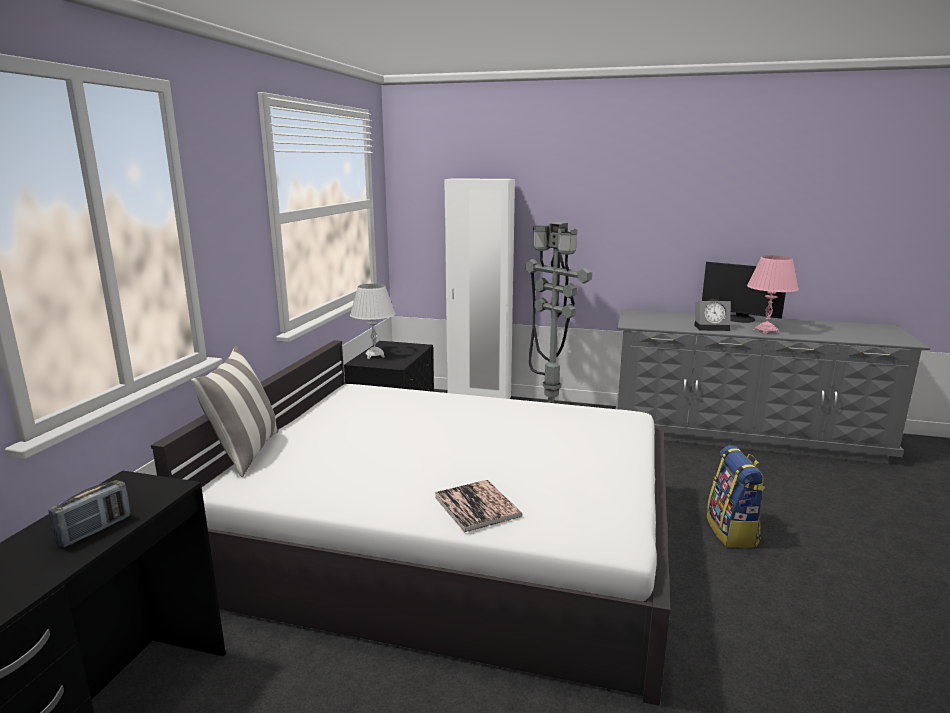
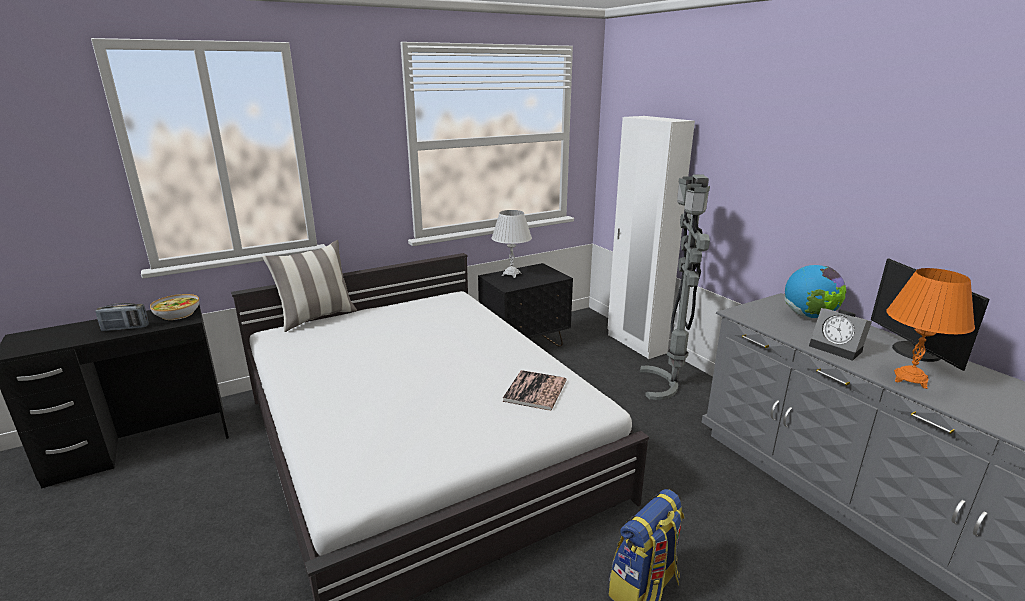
camera: 45 degrees right, 5 degrees up
(135, 489) = (178, 314): none -> bowl
(477, 506) = (330, 415): book -> book (535, 391)
(664, 316) = (809, 316): none -> globe
(766, 331) = (910, 379): pink table lamp -> orange table lamp

